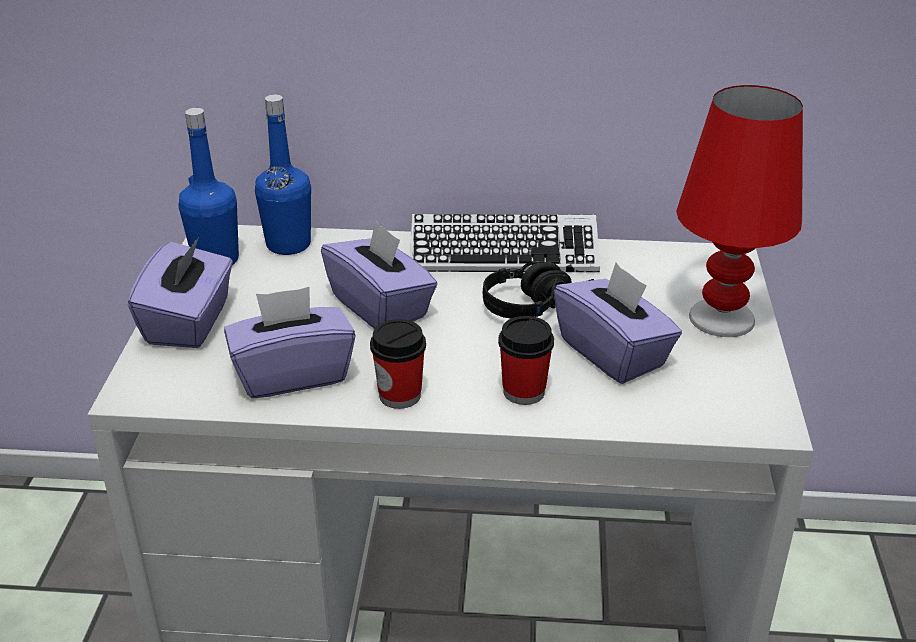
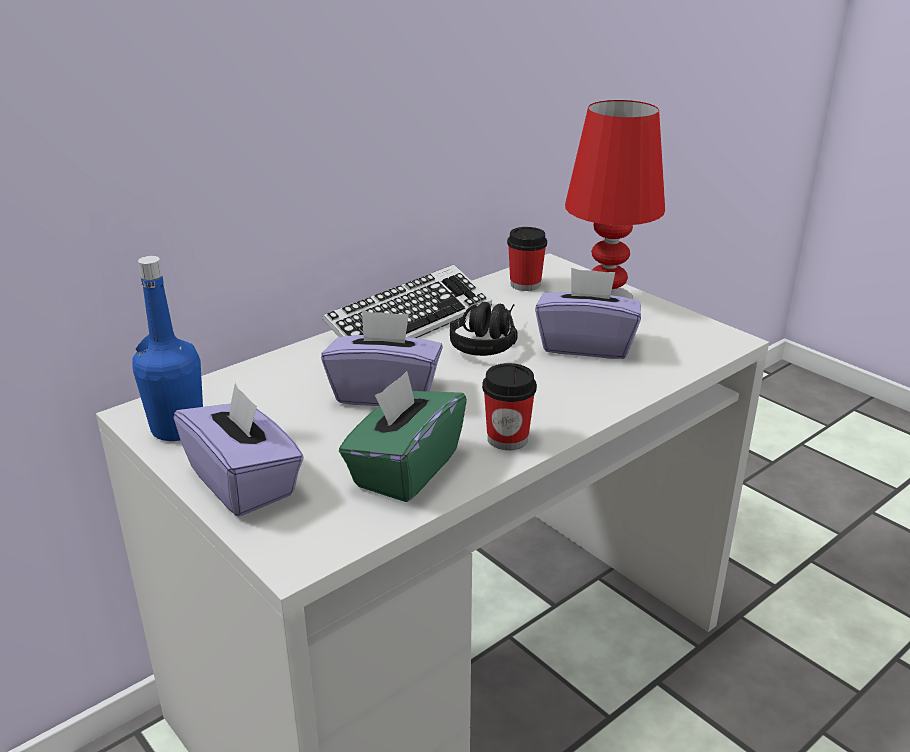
camera: 45 degrees left, 5 degrees down
(288, 244) = (225, 388): blue bottle -> none
(292, 374) = (405, 469): purple tissue box -> green tissue box
(524, 391) = (578, 393): cup -> cup (525, 284)

